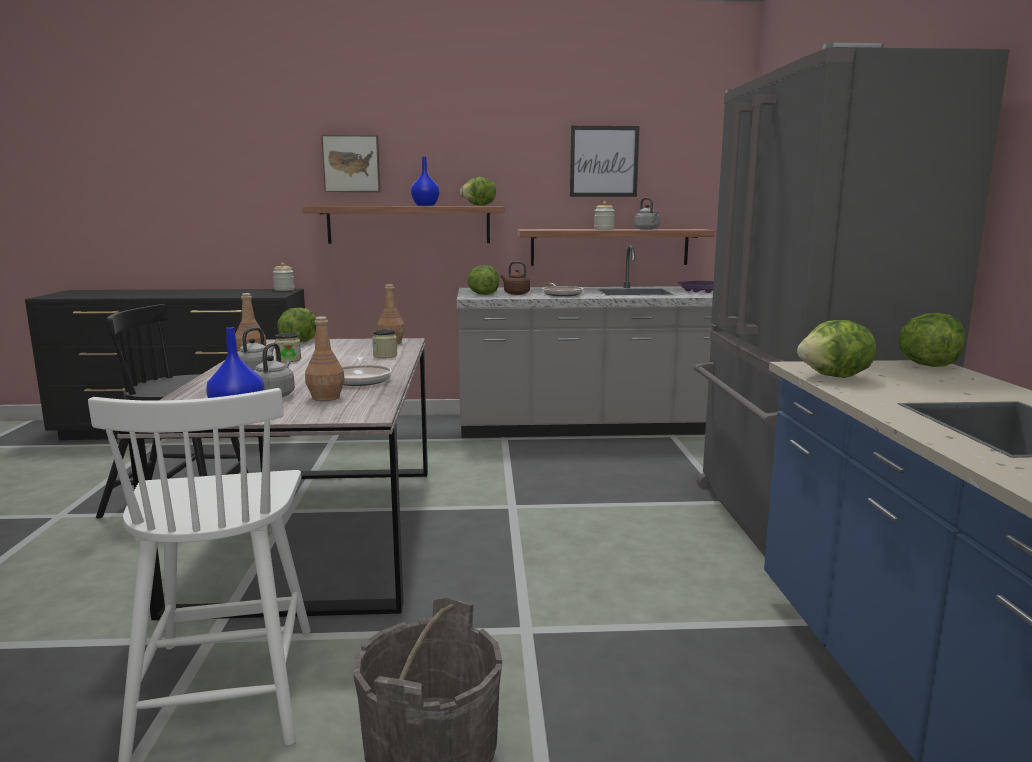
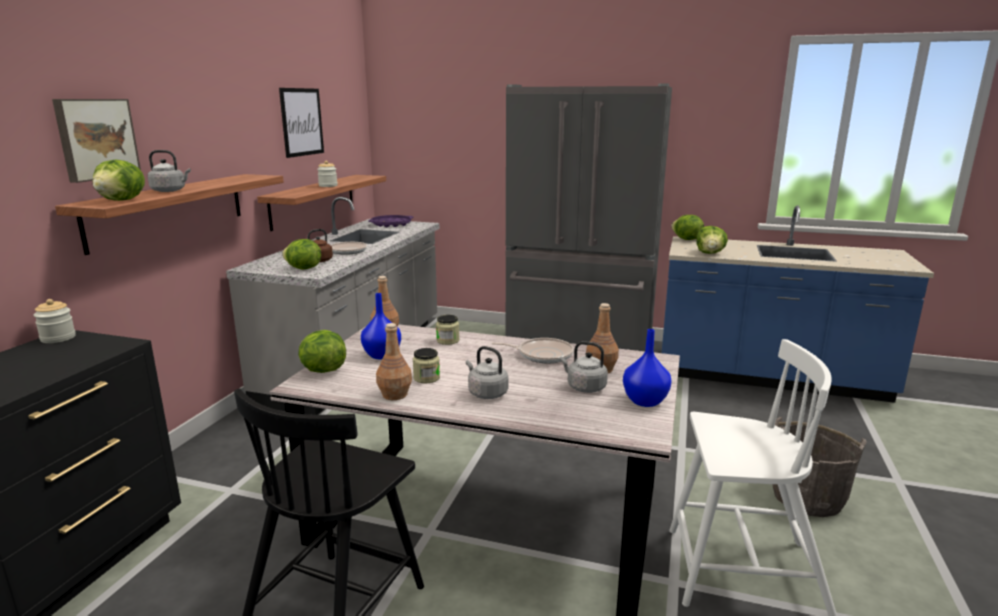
camera: 70 degrees left, 5 degrees up
(426, 205) = (207, 184): blue vase -> blue vase (383, 355)
(479, 205) = (241, 177): lettuce -> lettuce (122, 200)
(647, 229) = (348, 181): grey kettle -> grey kettle (170, 191)

